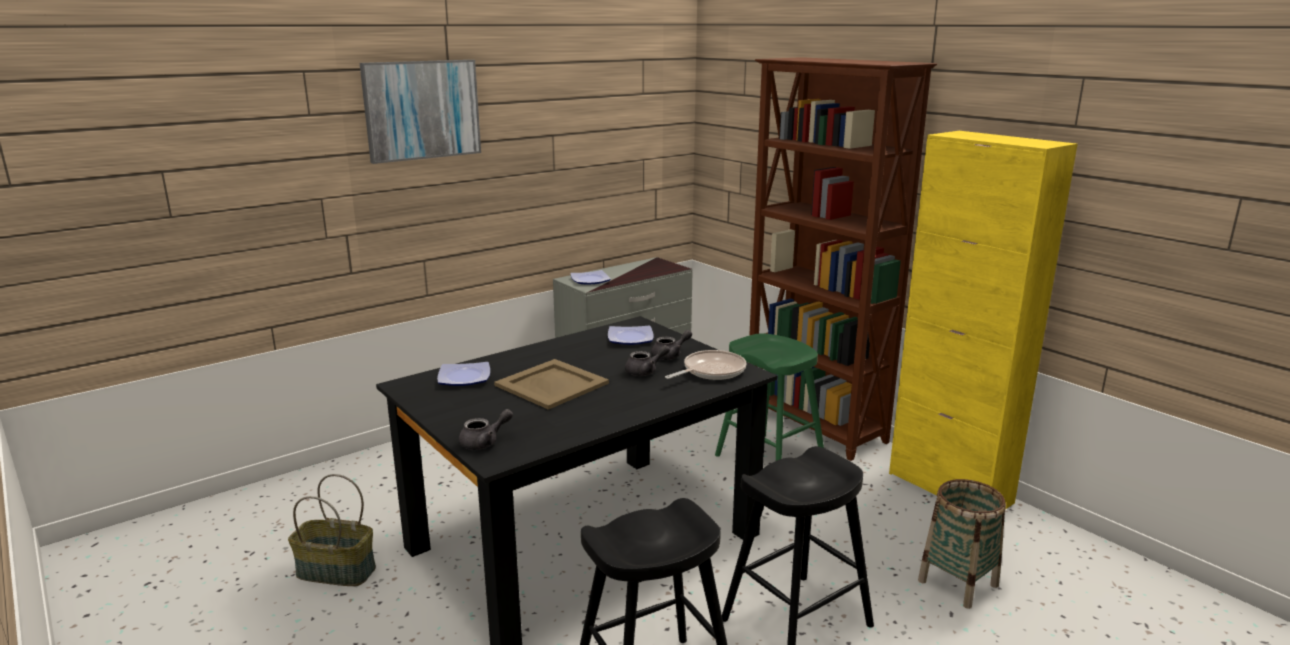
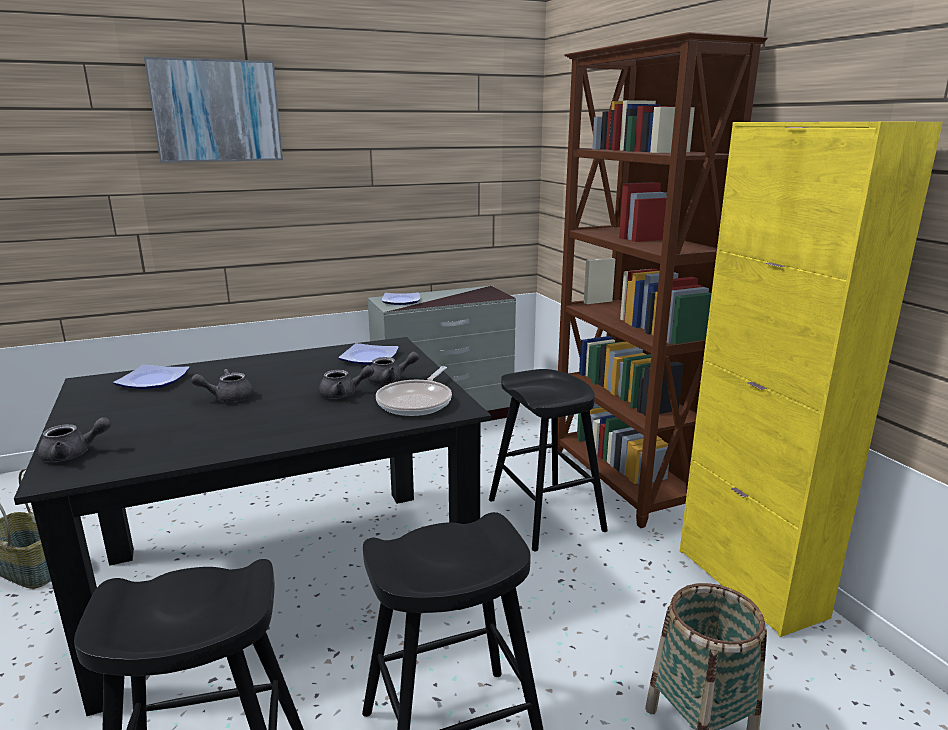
camera: 15 degrees right, 0 degrees up
(551, 385) = (228, 398): beige tray -> grey teapot
(711, 371) = (417, 402): frying pan -> frying pan turned 135 degrees clockwise
(769, 461) = (545, 515): green stool -> black stool

